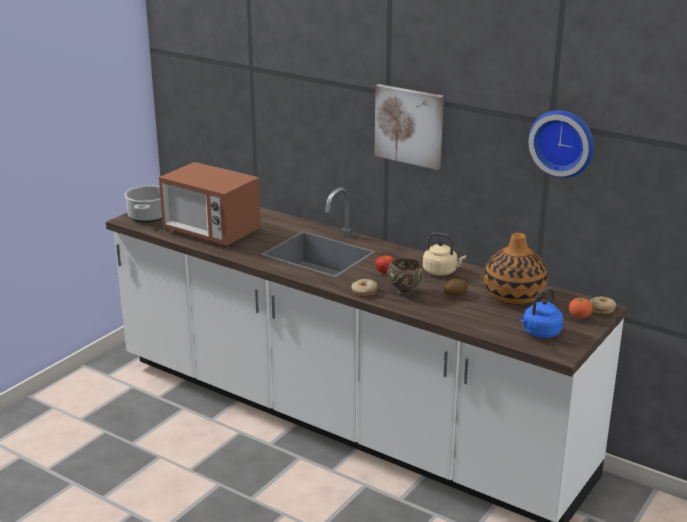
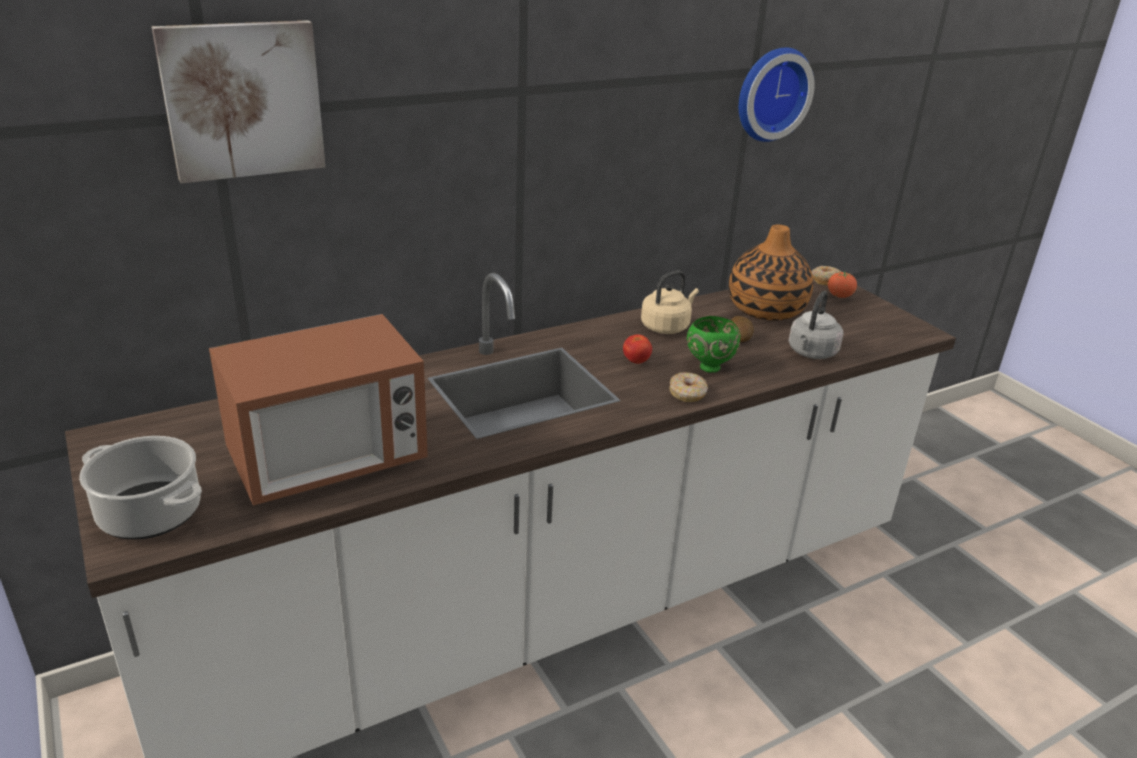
camera: 65 degrees left, 5 degrees up
(405, 292) = (709, 367): brown bowl -> green bowl
(409, 125) = (564, 134): picture -> picture (243, 100)
(467, 319) = (811, 353): none -> grey kettle
(540, 333) = (868, 327): blue kettle -> none

